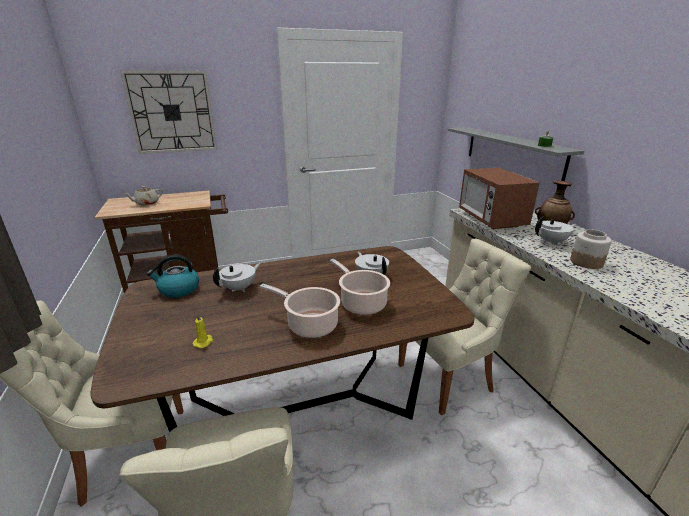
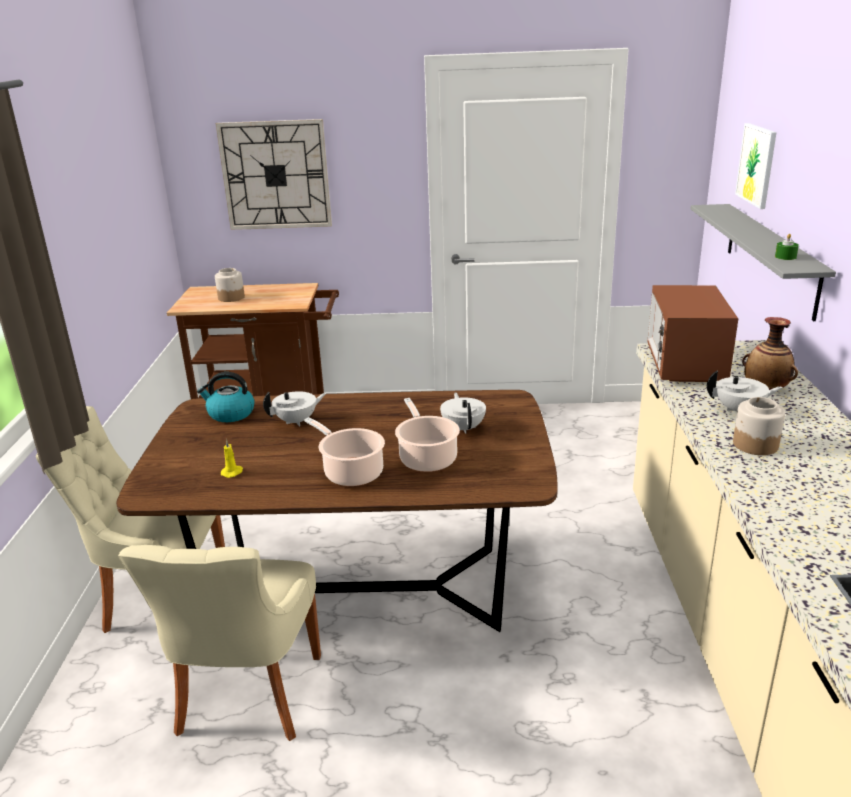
camera: 20 degrees right, 0 degrees up
(146, 203) = (231, 297): beige teapot -> jar
(448, 377) = (583, 593): beige chair -> none
(493, 99) = (756, 165): none -> picture

